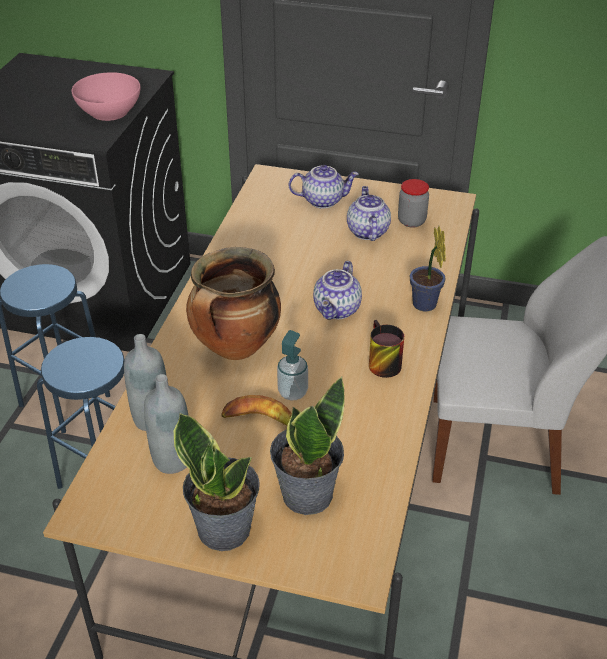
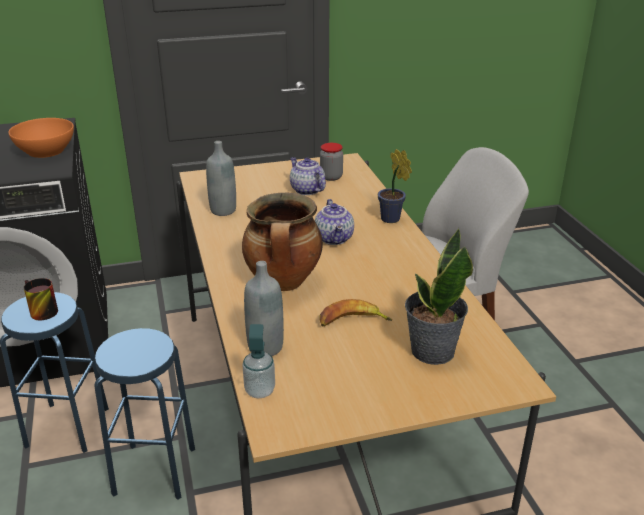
camera: 30 degrees left, 10 degrees down
(109, 112) = (46, 151): pink bowl -> orange bowl
(172, 460) = (310, 367): grey bottle -> grey bottle (223, 210)
(224, 528) = (397, 394): potted plant -> none
(292, 392) = (355, 295): soap dispenser -> soap dispenser (259, 391)
(323, 200) = (255, 180): teapot -> none
(379, 362) = (396, 259): mug -> mug (39, 311)

